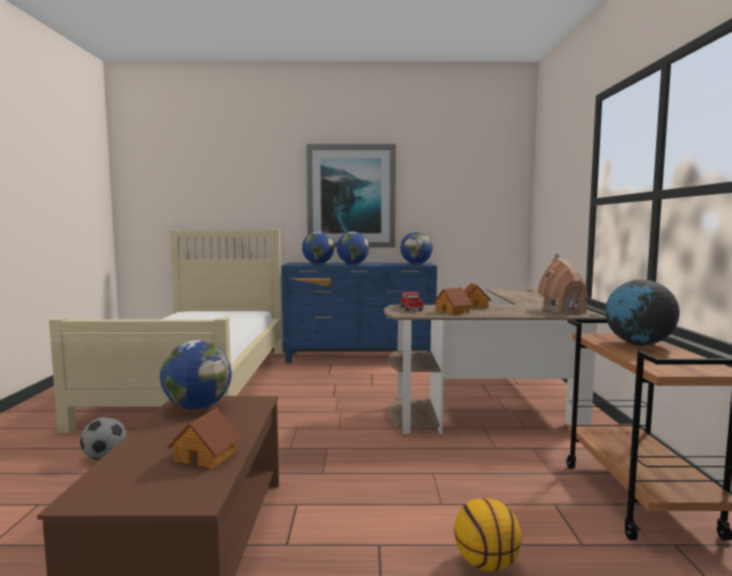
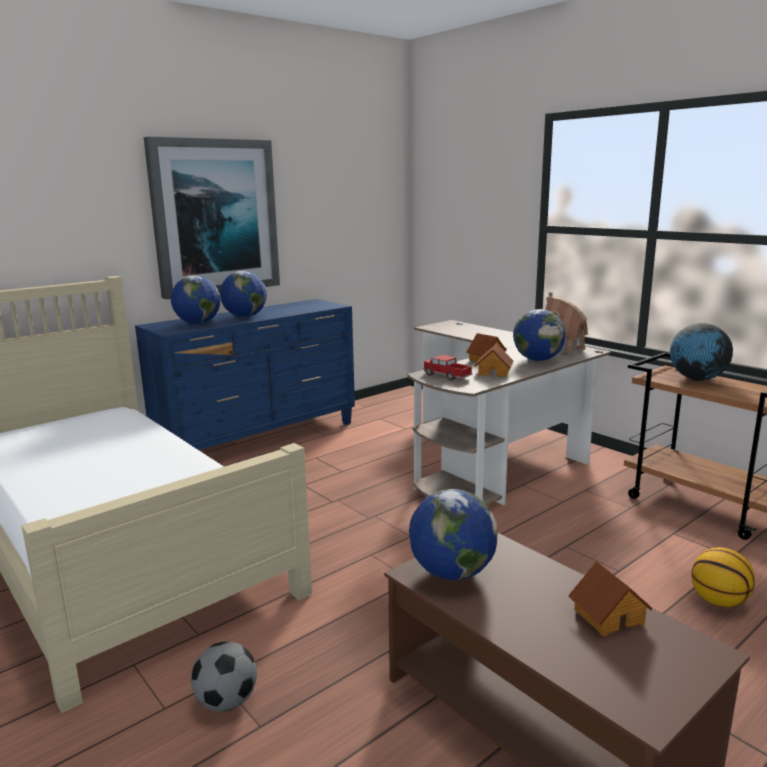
camera: 40 degrees left, 10 degrees up
(416, 264) = (318, 305): globe -> globe (537, 360)

